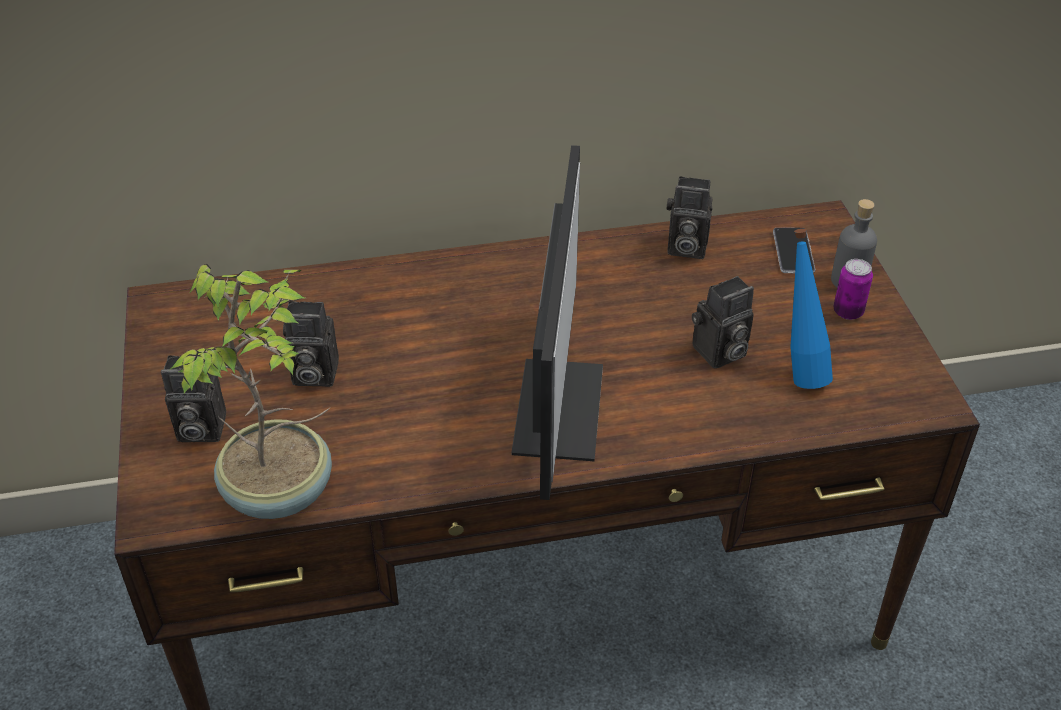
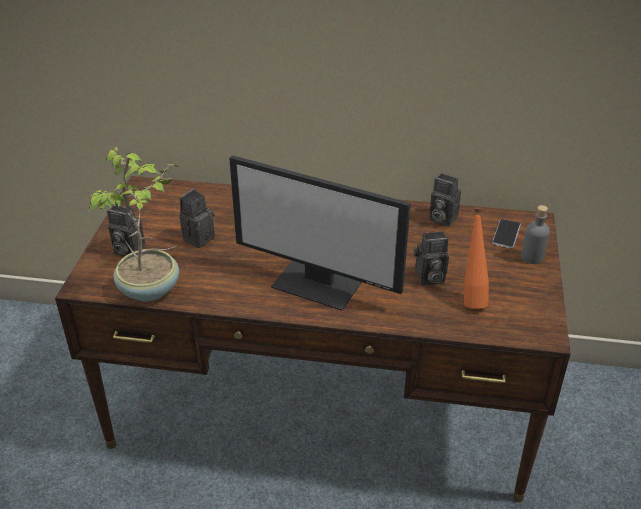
camera: 20 degrees right, 5 degrees down
(312, 374) = (198, 237): camera -> camera turned 105 degrees clockwise
(555, 407) = (318, 284): monitor -> monitor turned 90 degrees clockwise
(798, 370) = (471, 298): blue bottle -> orange bottle
(848, 312) = (521, 274): can -> none

